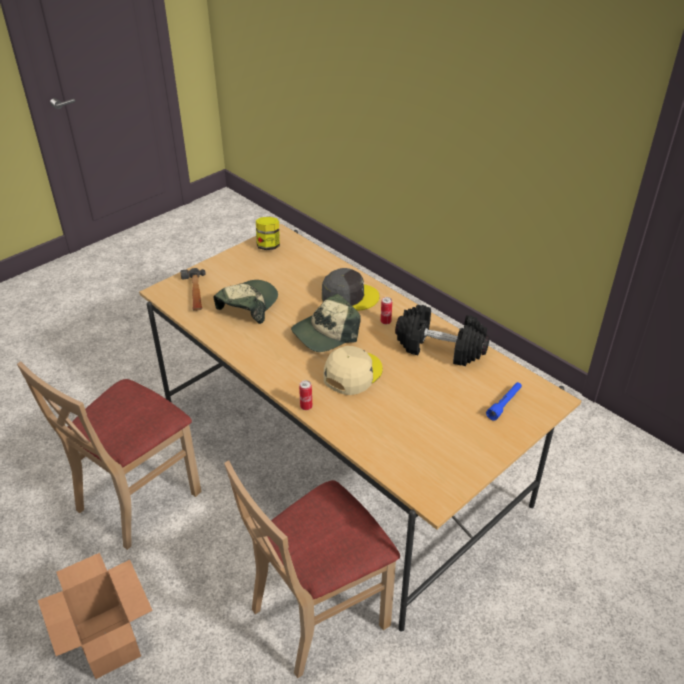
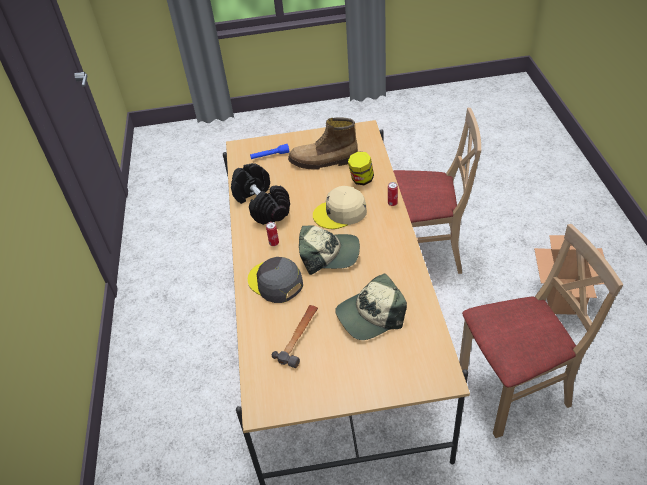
camera: 140 degrees left, 5 degrees up
(195, 293) = (411, 358): hammer -> hammer (299, 337)
(268, 246) = (289, 393): jar -> jar (361, 180)
(434, 424) = (323, 161): none -> boot

